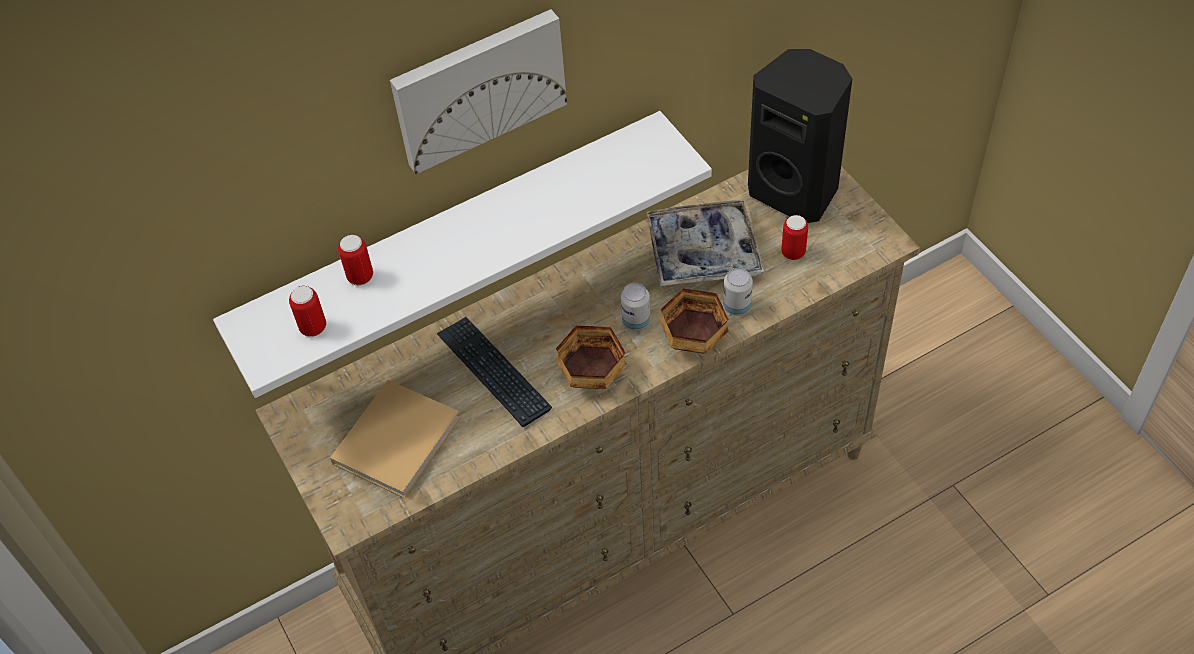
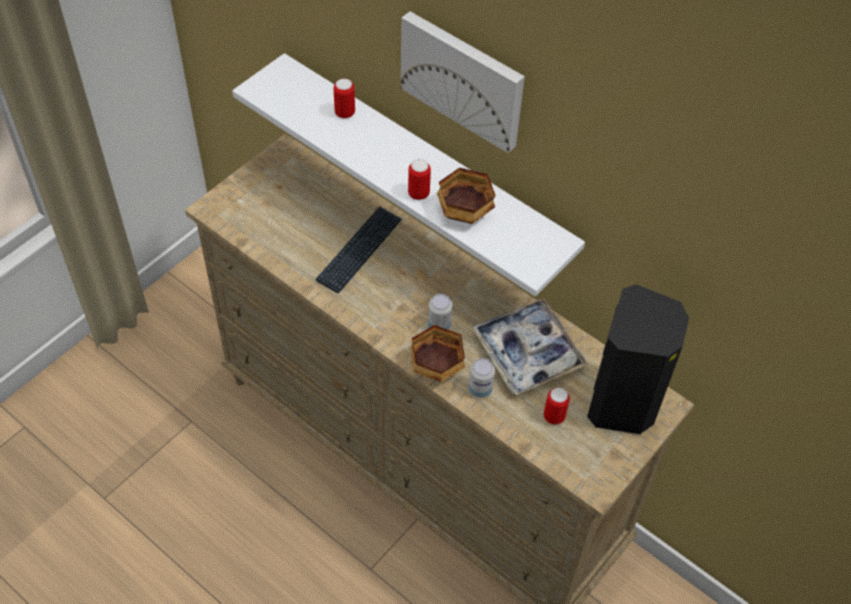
camera: 65 degrees right, 0 degrees up
(313, 327) = (292, 103): can -> can (418, 194)
(399, 438) = (286, 214): beige book -> none
(594, 375) = (378, 311): bowl -> bowl (464, 214)

